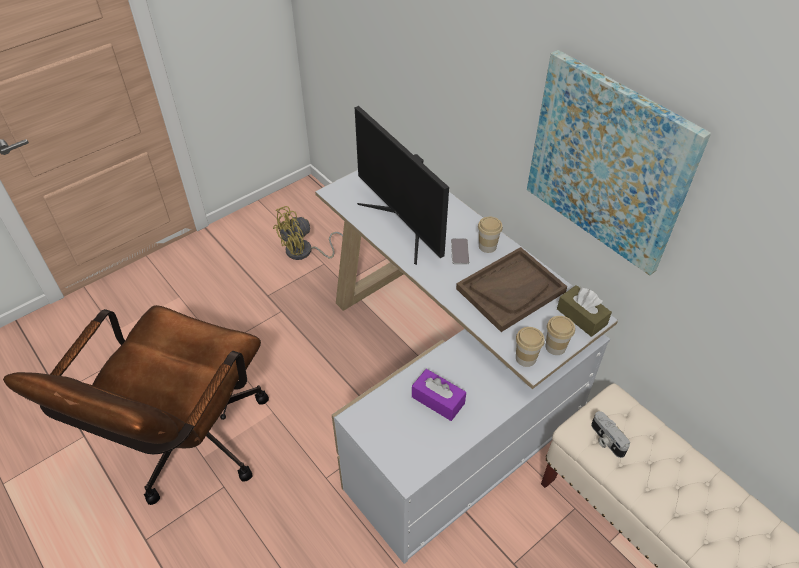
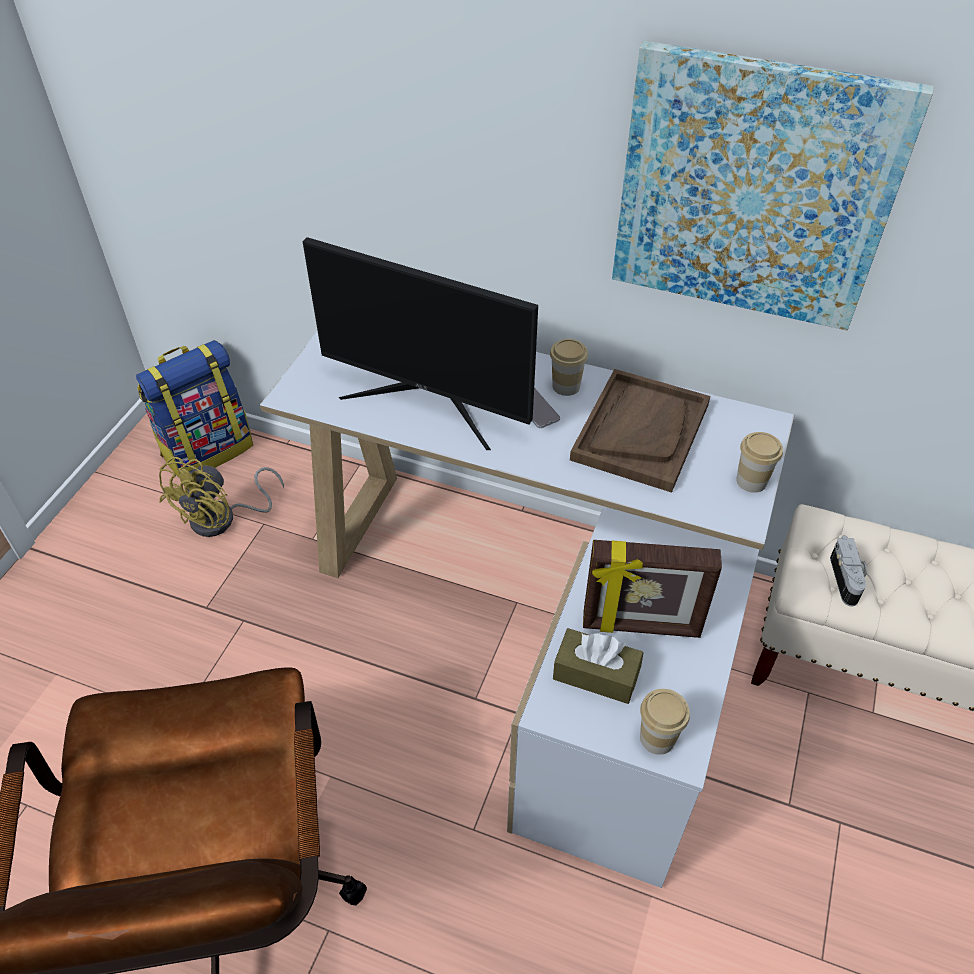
camera: 30 degrees left, 0 degrees up
(320, 211) = (208, 449): none -> backpack
(438, 400) = (641, 627): purple tissue box -> picture frame
(525, 358) = (728, 512): cup -> cup (657, 738)
(581, 317) = (751, 428): brown tissue box -> brown tissue box (596, 674)
(606, 440) = (847, 579): camera -> camera turned 120 degrees counterclockwise

